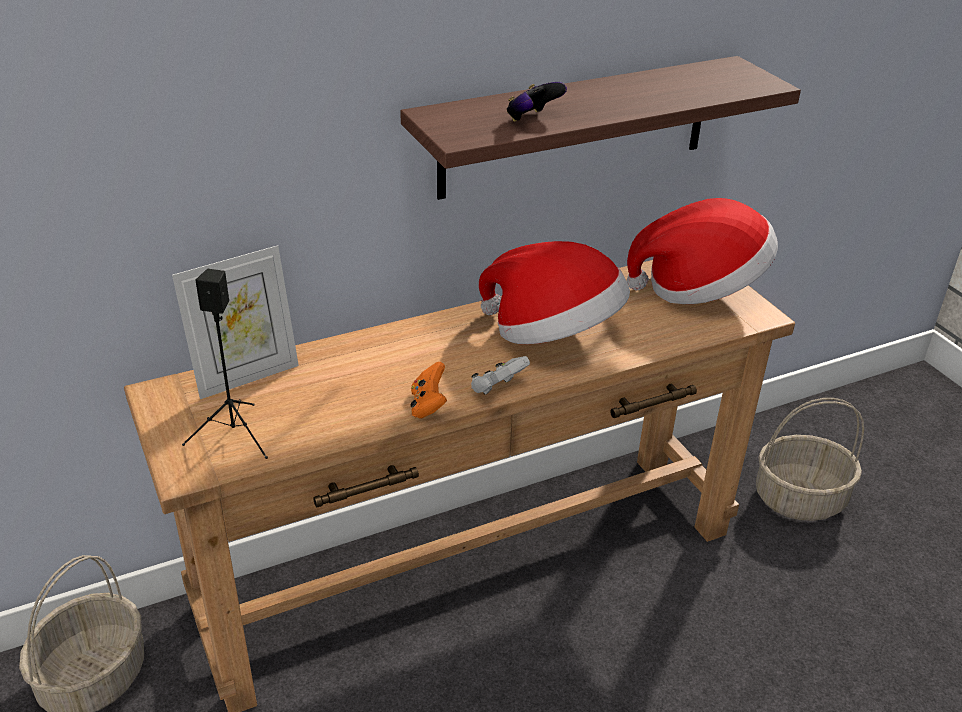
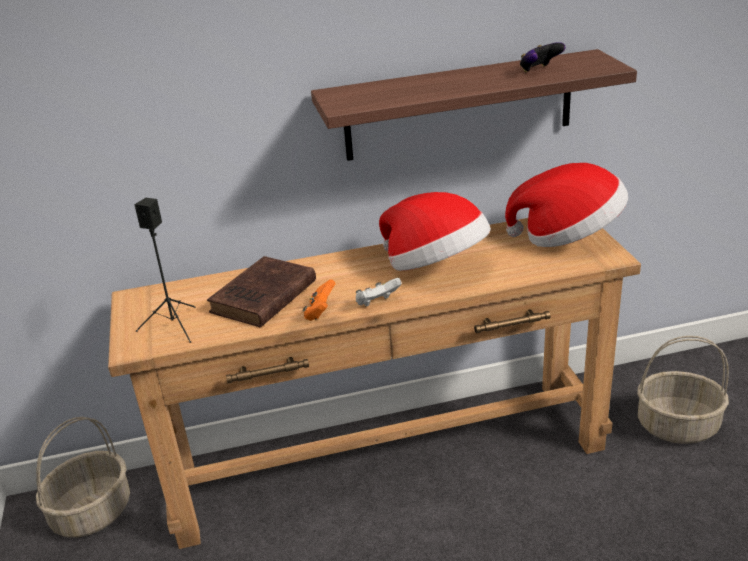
camera: 15 degrees right, 5 degrees down
(246, 376) = (196, 288): picture frame -> none
(342, 388) = (262, 298): none -> brown book
(532, 119) = (405, 94): game controller -> game controller (539, 70)

